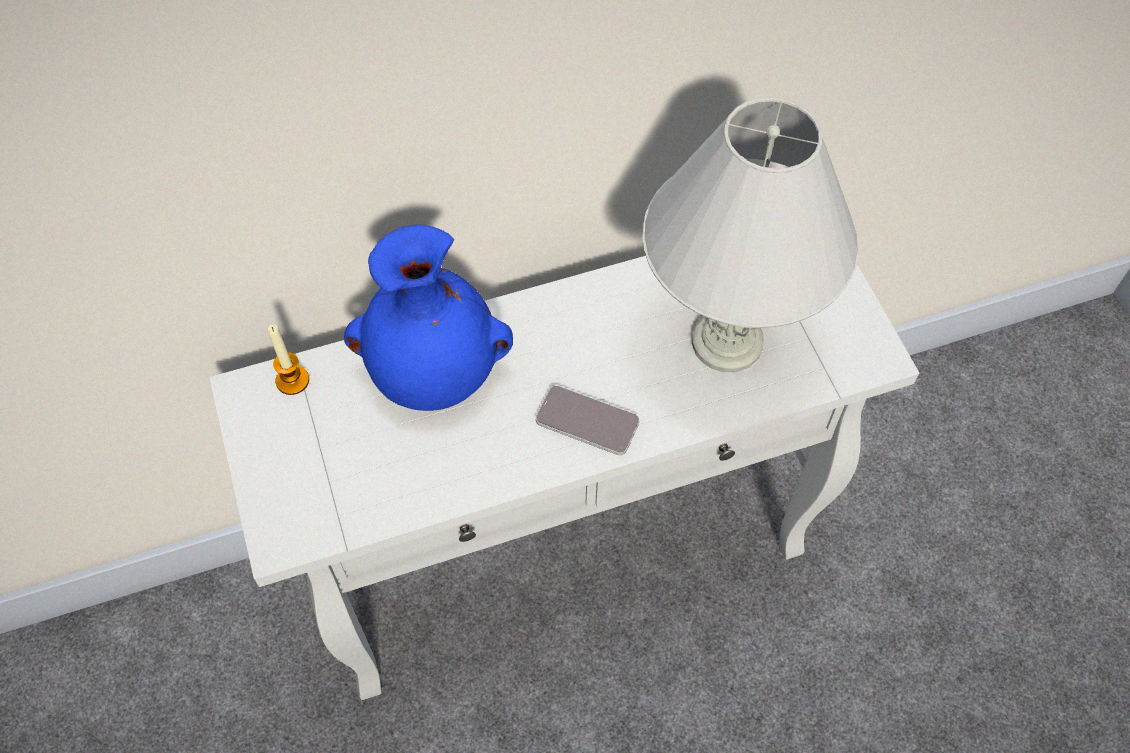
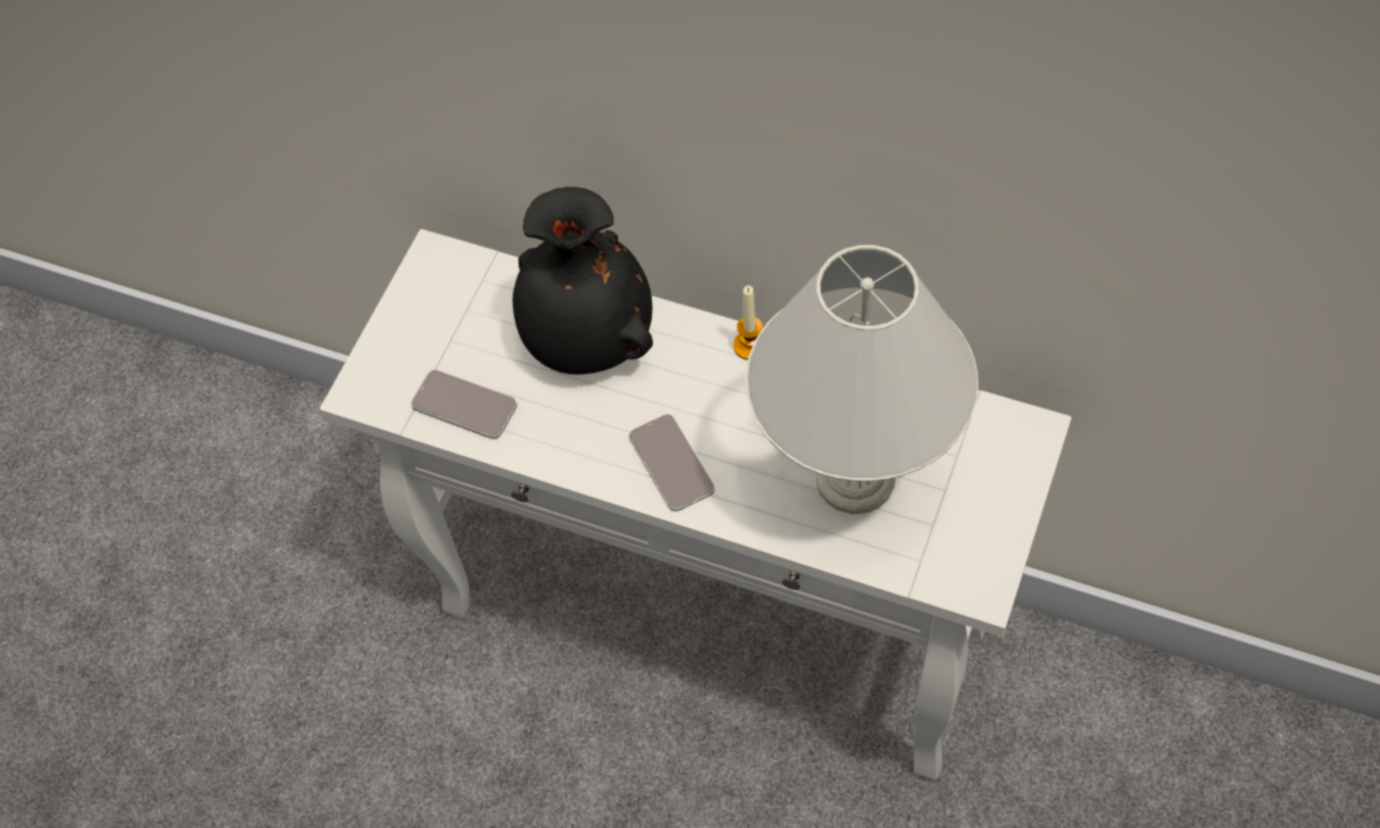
camera: 45 degrees right, 0 degrees up
(292, 380) = (476, 272): candle -> candle (750, 346)
(381, 490) = (464, 405): none -> phone
(434, 374) = (587, 340): blue vase -> black vase

